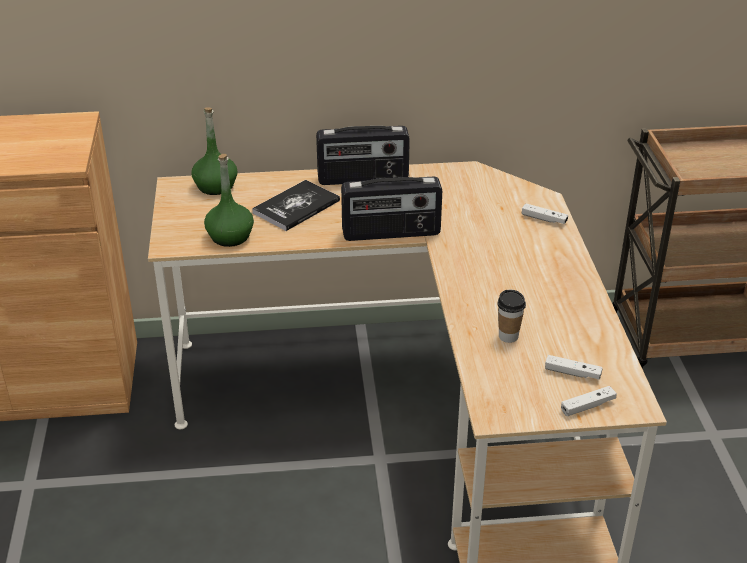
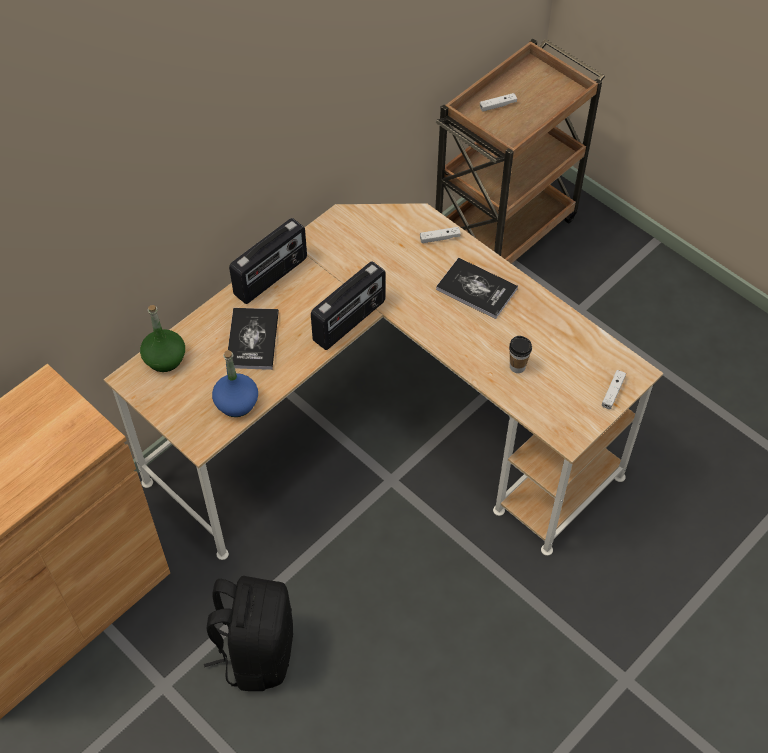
camera: 40 degrees left, 20 degrees up
(122, 509) = (256, 651): none -> black backpack
(230, 237) = (236, 403): green bottle -> blue bottle
(536, 266) = (476, 289): none -> book
(572, 373) = (581, 371): white game controller -> white game controller (498, 105)

